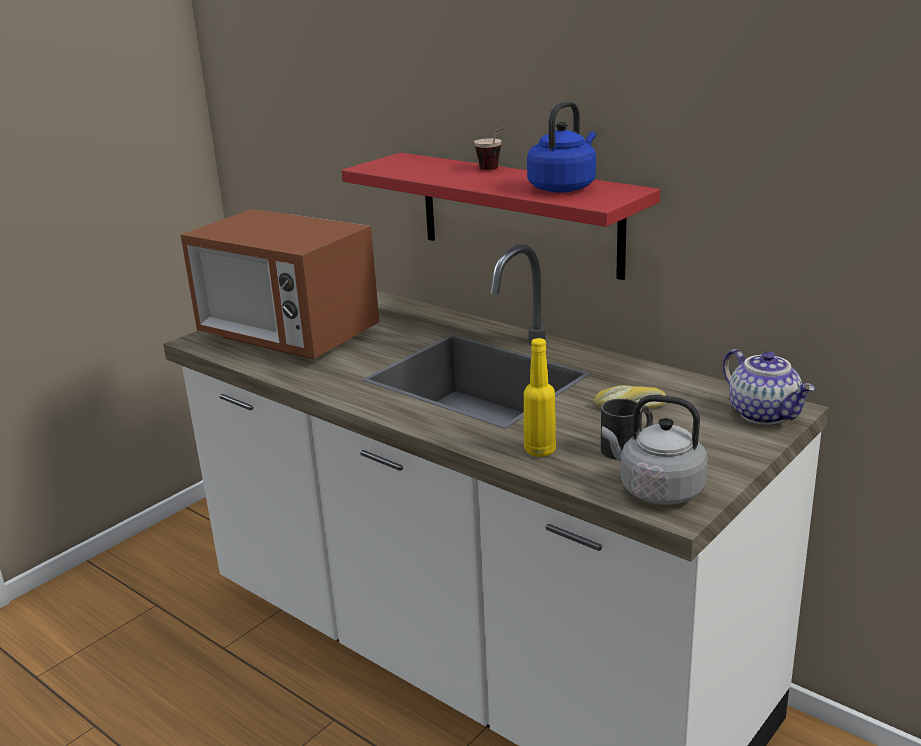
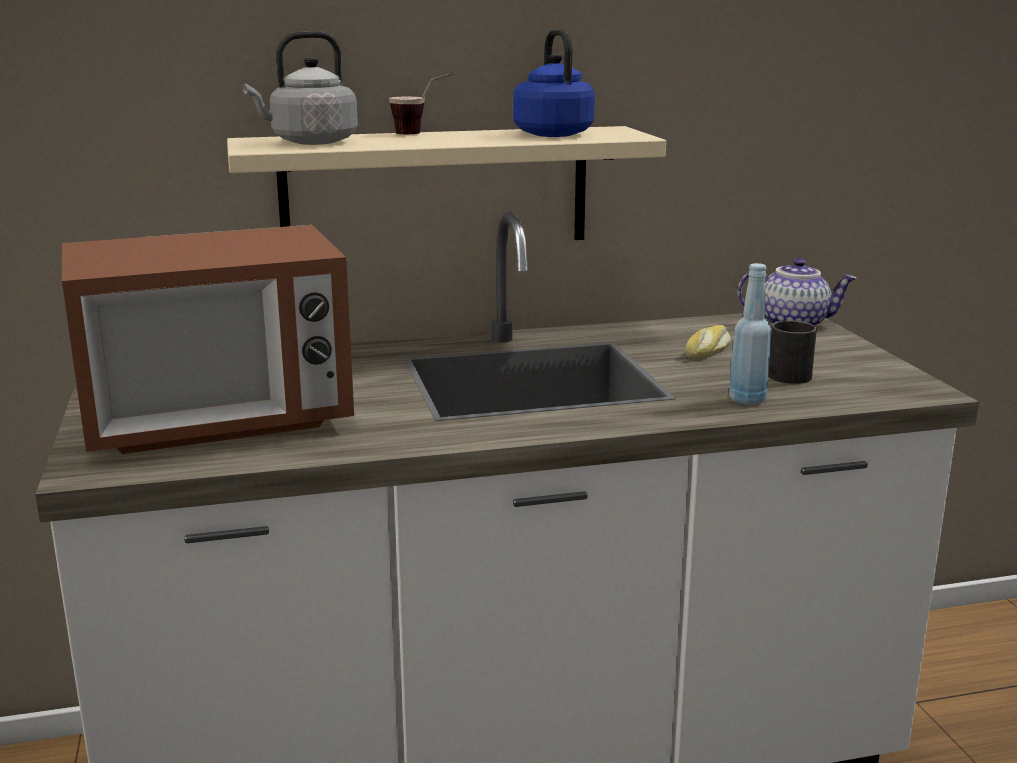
camera: 55 degrees left, 5 degrees down
(519, 214) = (436, 190): red shelf -> beige shelf
(540, 450) = (747, 399): yellow bottle -> blue bottle
(656, 490) = (881, 386): grey kettle -> grey kettle (310, 142)

